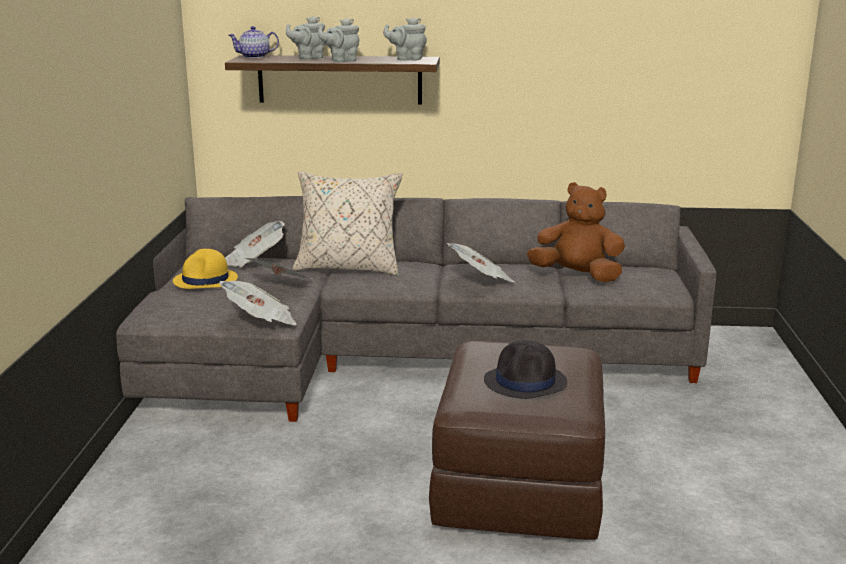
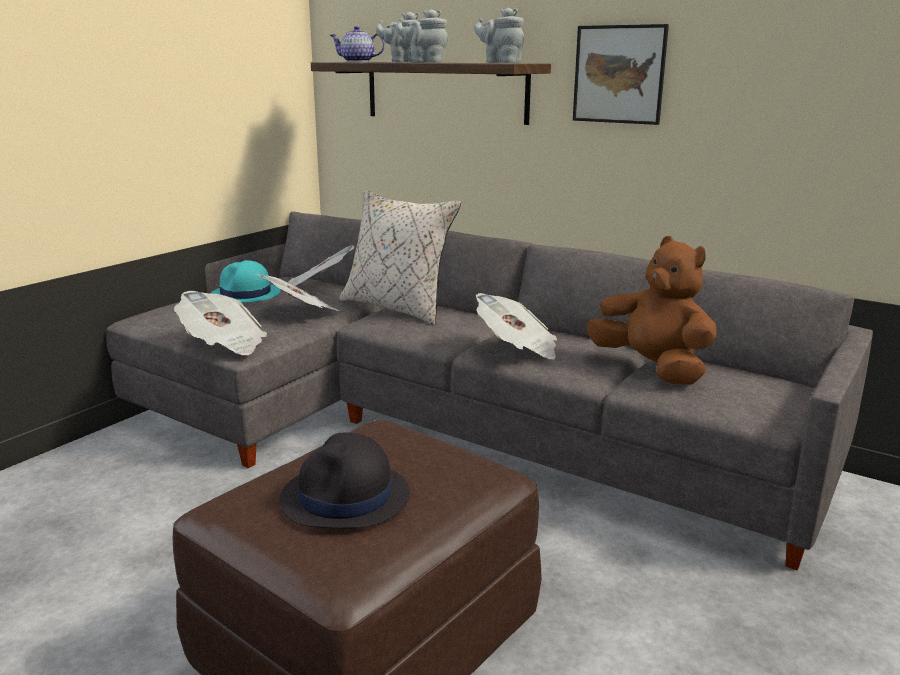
camera: 30 degrees right, 0 degrees up
(205, 280) = (245, 295): yellow hat -> turquoise hat
(496, 64) = (619, 74): none -> picture

